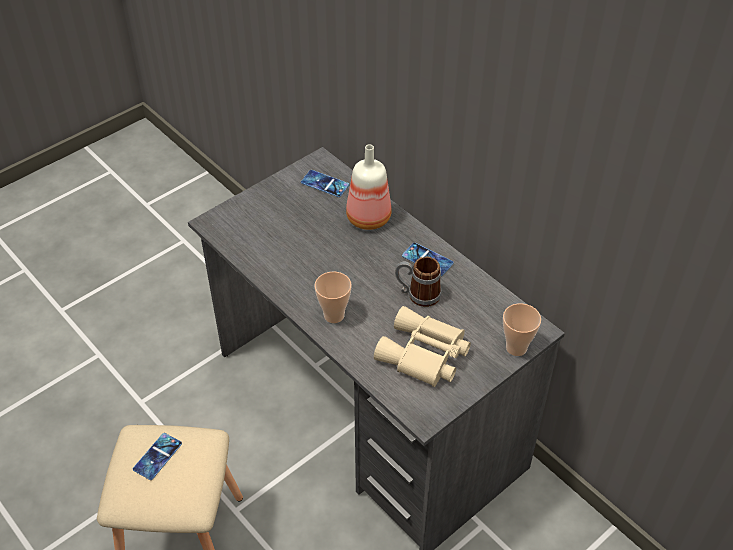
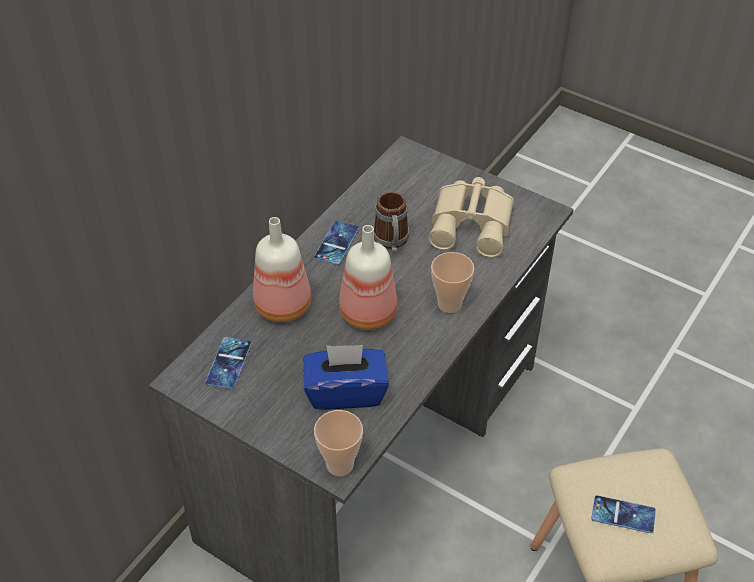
camera: 105 degrees left, 0 degrees up
(273, 238) = (346, 392): none -> blue tissue box
(343, 262) = (366, 313): none -> bottle
(516, 348) = (434, 163): cup -> cup (340, 464)

